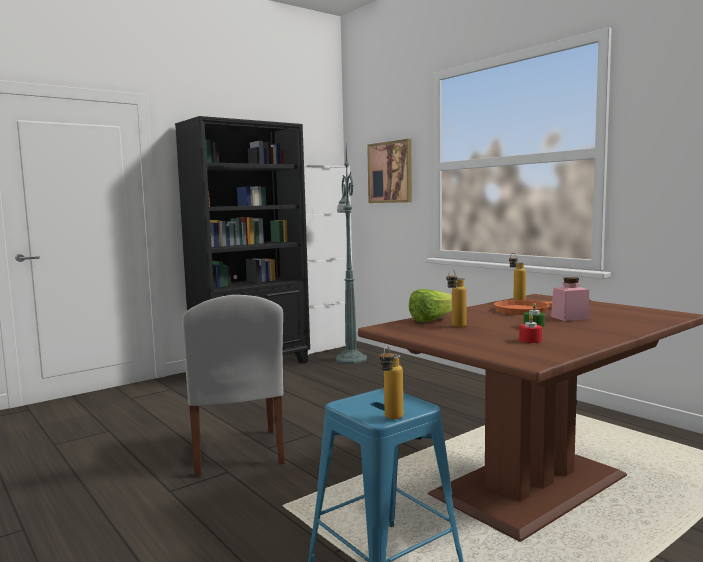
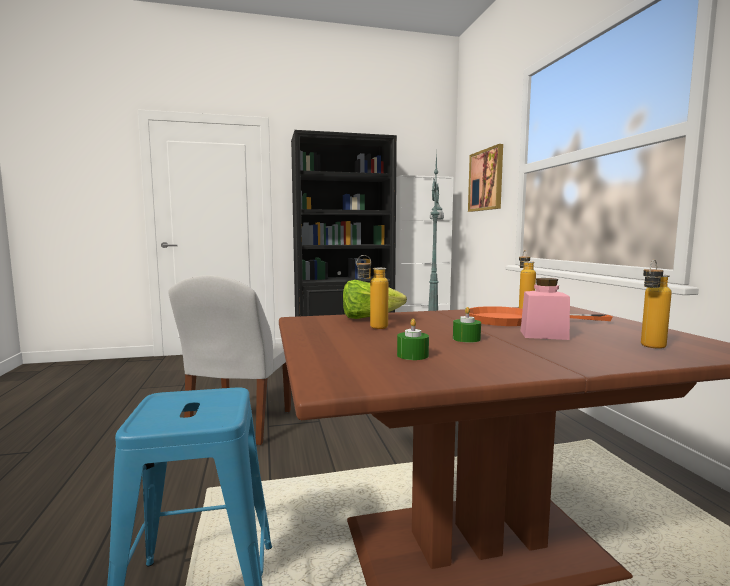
camera: 25 degrees right, 0 degrees up
(391, 419) = (153, 428): bottle -> bottle (650, 347)
(530, 340) = (412, 355): red candle -> green candle

